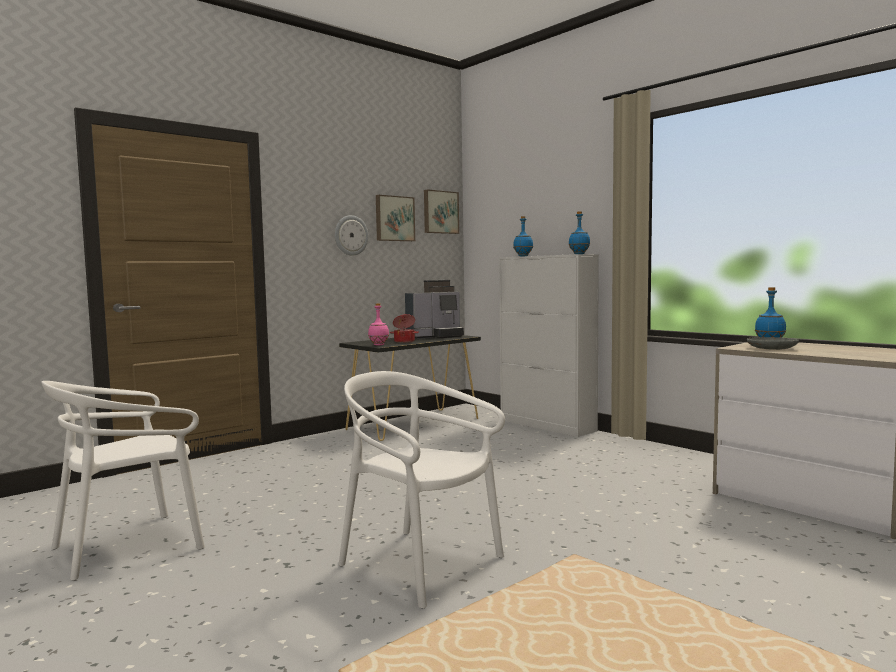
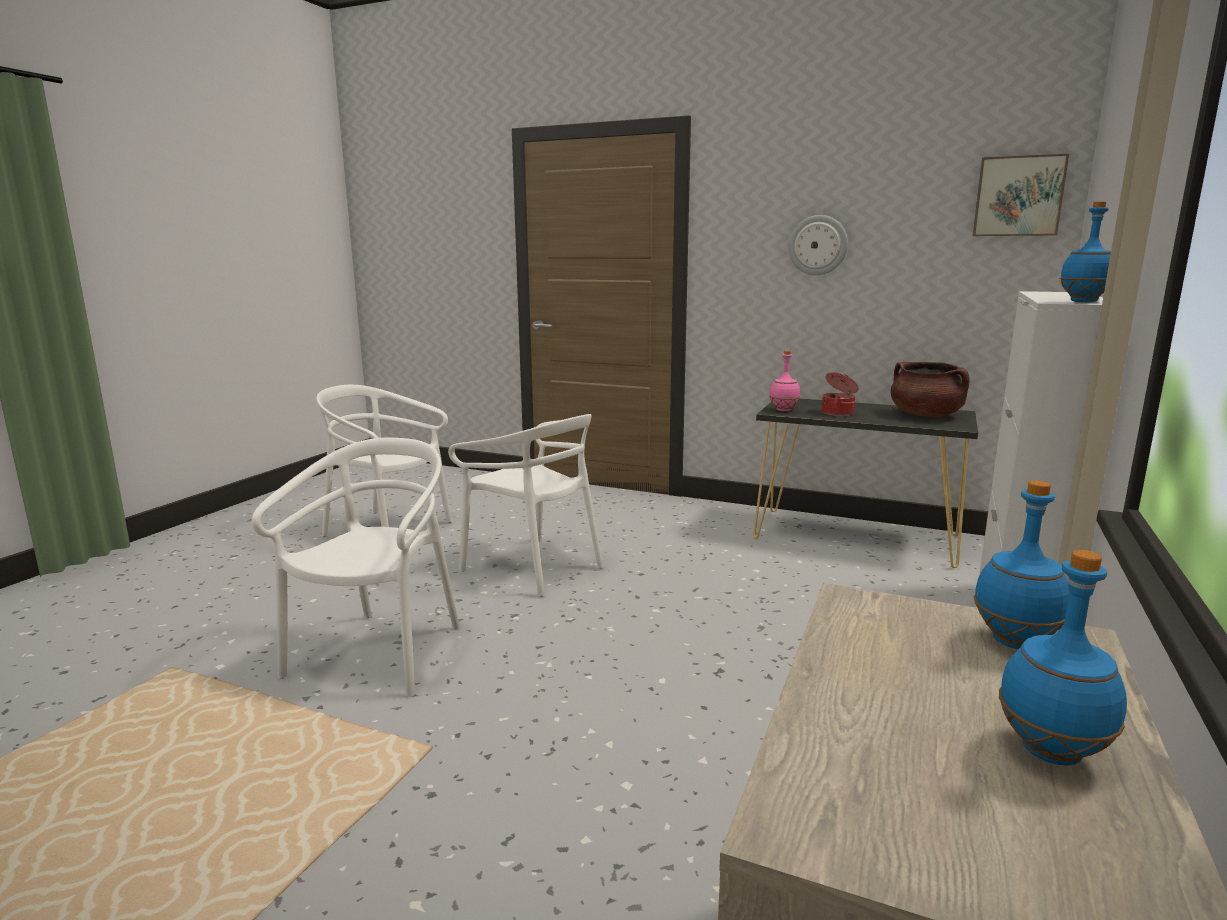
camera: 65 degrees right, 10 degrees up
(330, 498) = (533, 567): none -> white chair
(394, 218) = (905, 215): picture -> none
(436, 336) = (926, 415): coffee machine -> brown cooking pot
(523, 256) = (1045, 293): blue bottle -> blue bottle (1053, 752)
(771, 348) = (891, 642): grey plate -> none

